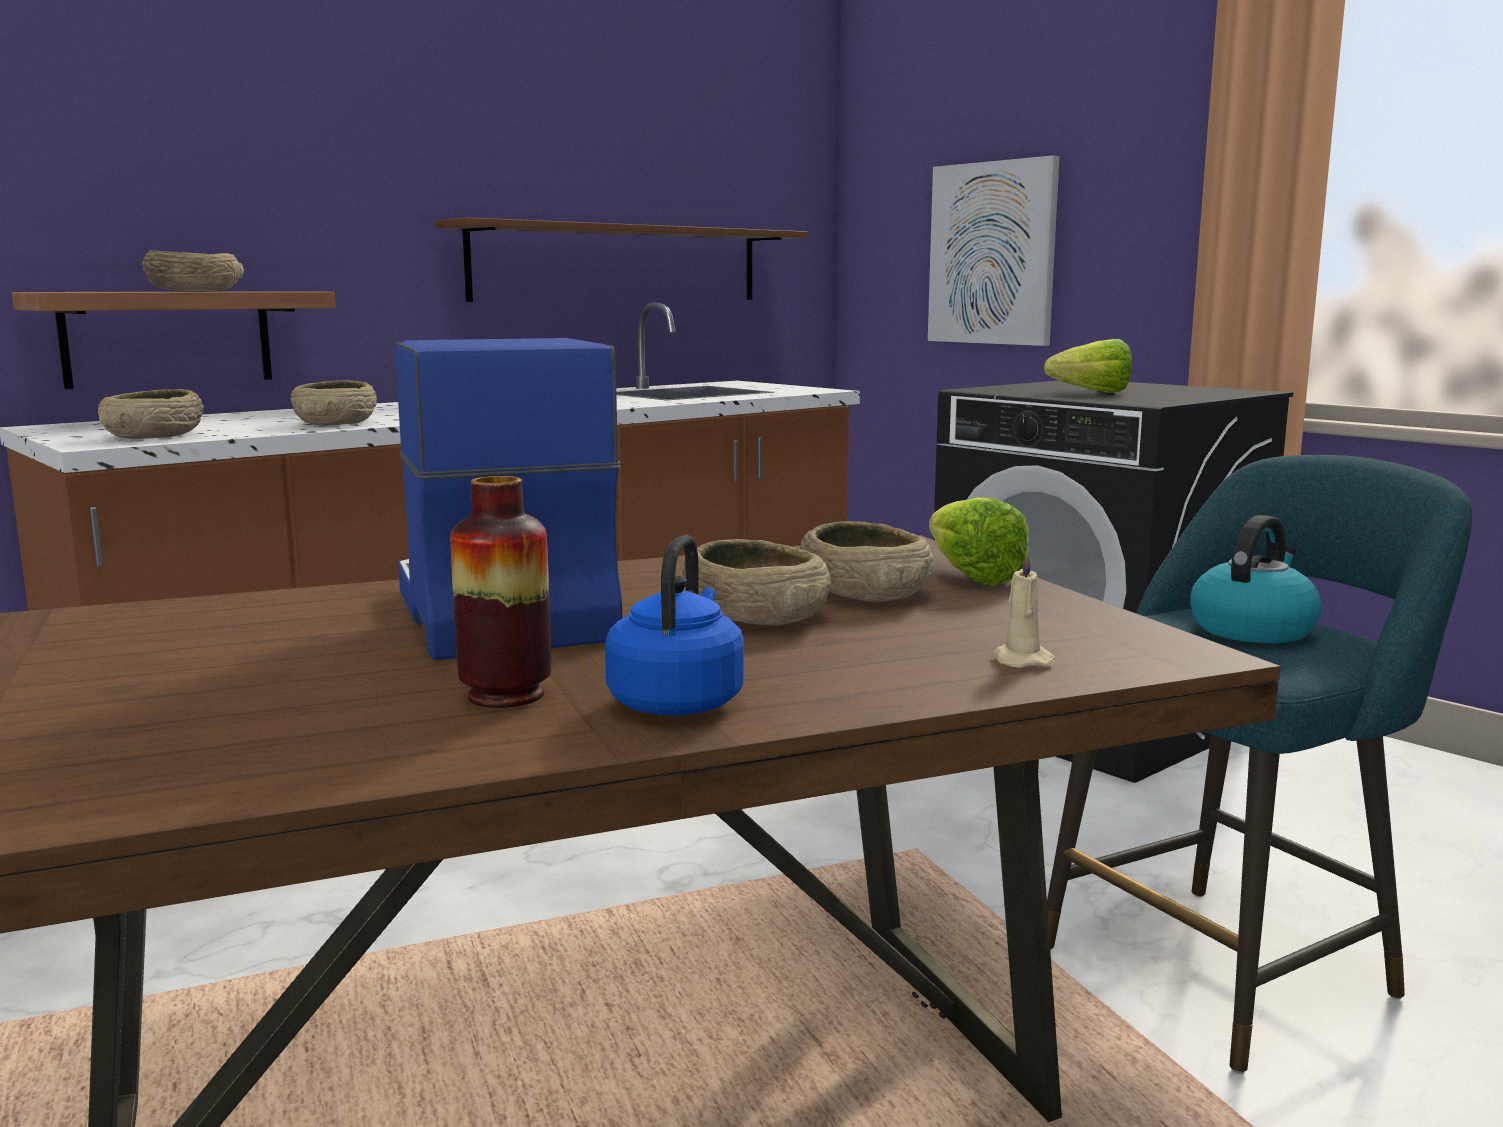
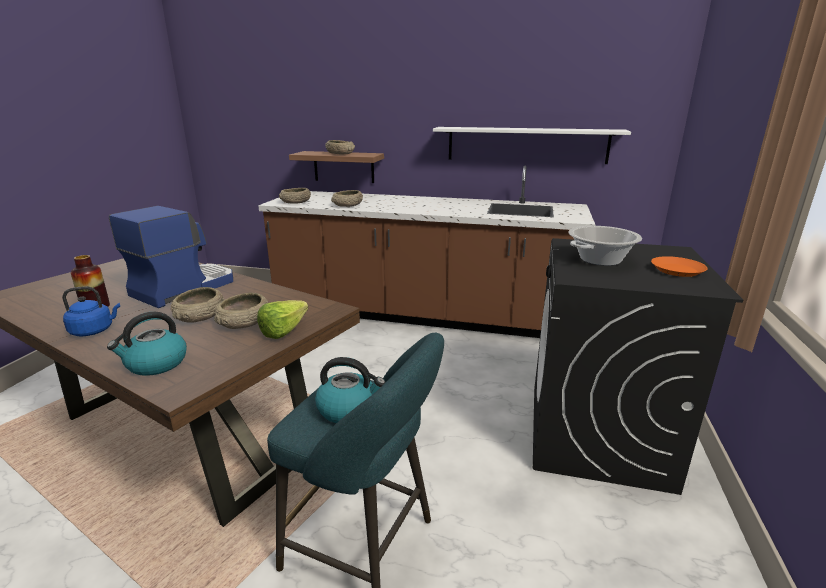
camera: 55 degrees right, 10 degrees up
(620, 264) = (526, 145): brown shelf -> white shelf
(993, 253) = (715, 155): picture -> none
(1020, 660) = (156, 364): beige candle -> kettle
(1084, 392) = (600, 260): lettuce -> cooking pot
(1168, 388) = (677, 270): none -> orange plate

